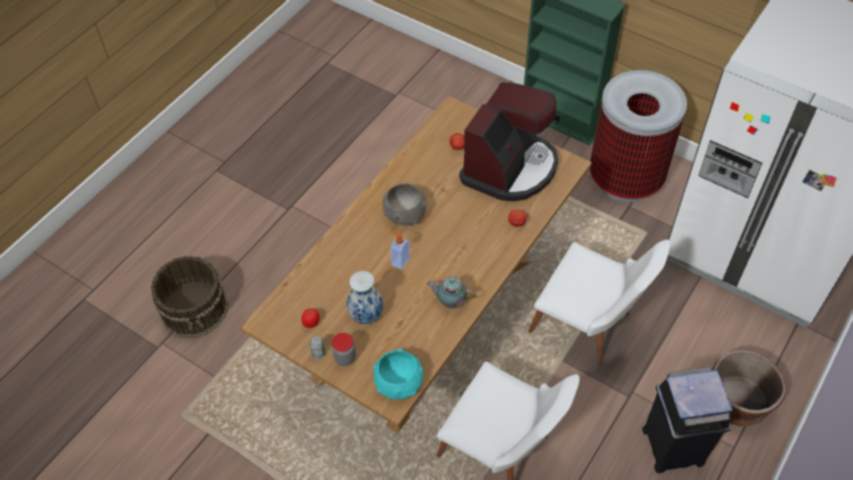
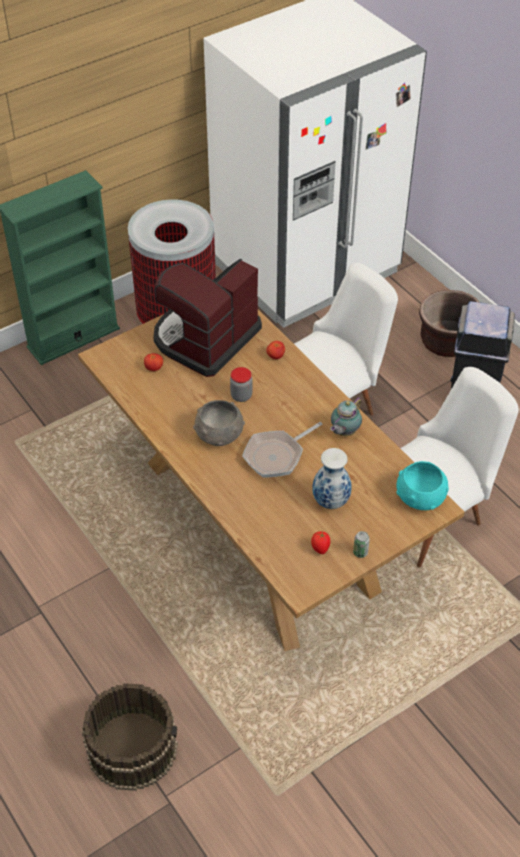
camera: 70 degrees left, 5 degrees down
(345, 358) = (374, 532): jar -> jar (241, 396)
(400, 261) = (277, 455): soap dispenser -> frying pan
(510, 168) = (205, 339): coffee machine -> coffee machine turned 105 degrees counterclockwise

